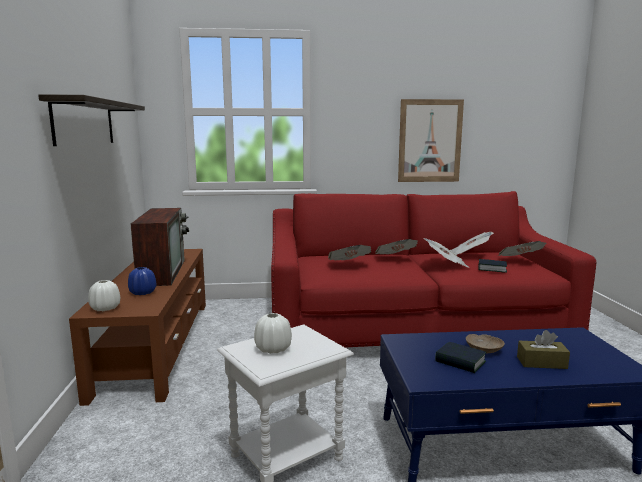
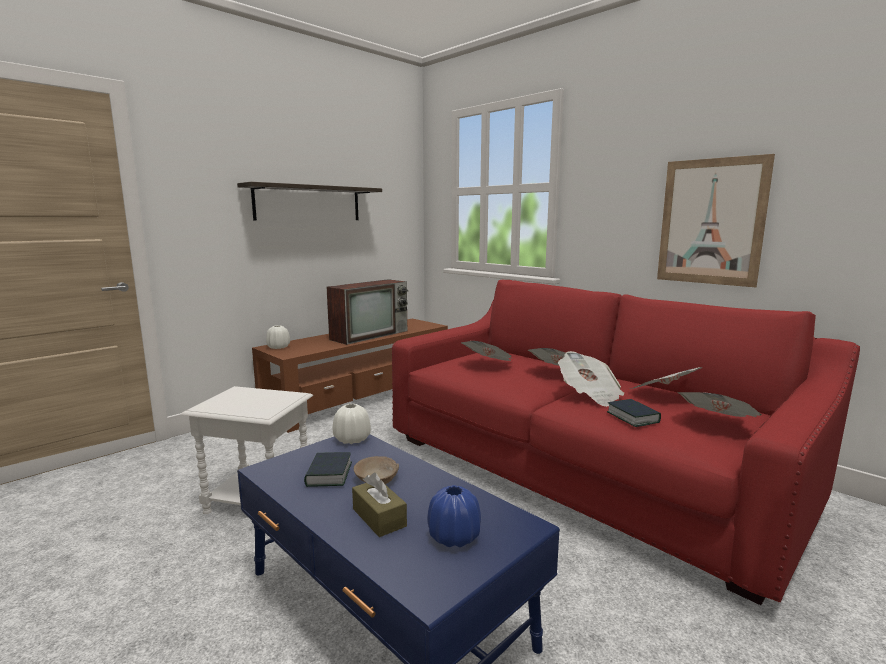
camera: 50 degrees right, 0 degrees up
(142, 293) = (319, 344): blue vase -> blue vase (454, 537)
(273, 349) = (244, 398): white vase -> white vase (352, 439)

